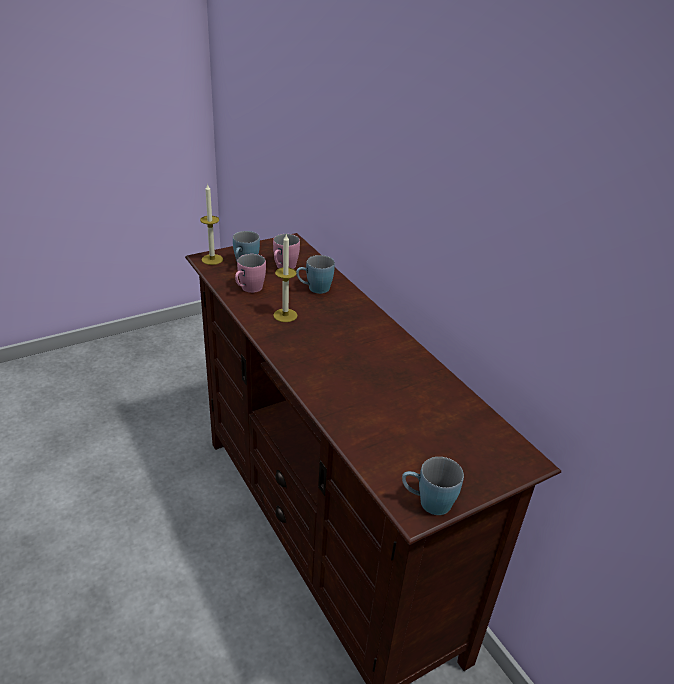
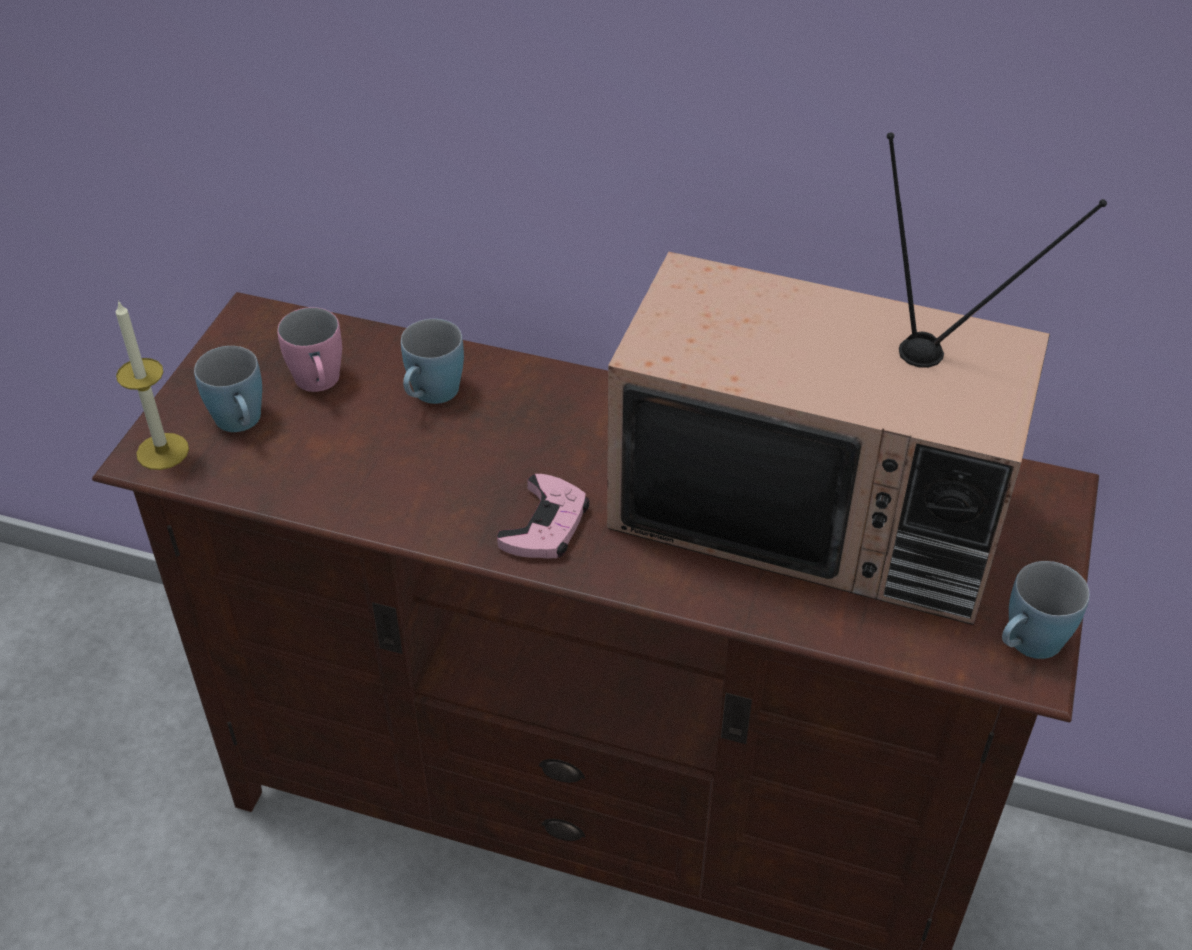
camera: 40 degrees left, 10 degrees up
(249, 289) = (322, 471): pink mug -> none
(285, 315) = (454, 481): candle -> none
(296, 344) = (545, 525): none -> pink game controller
(404, 400) = (814, 509): none -> television

